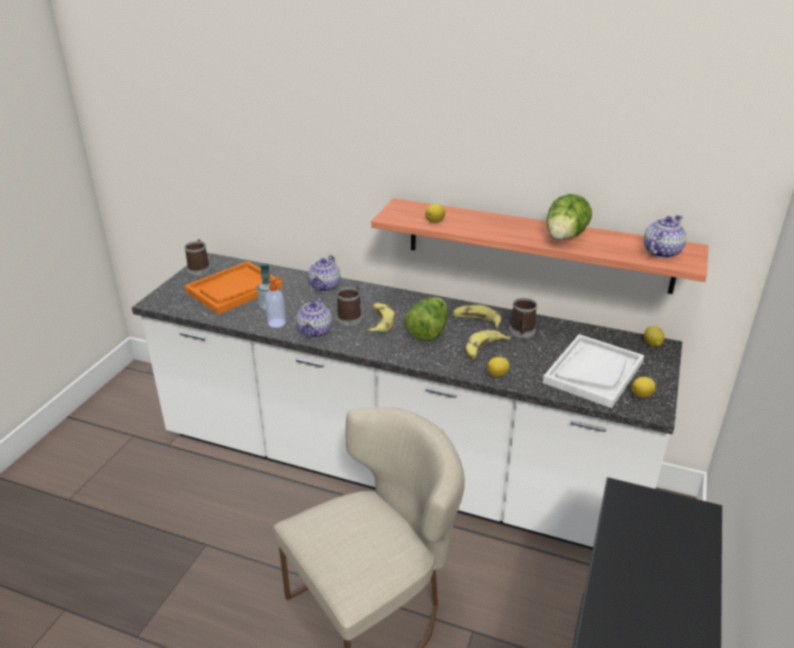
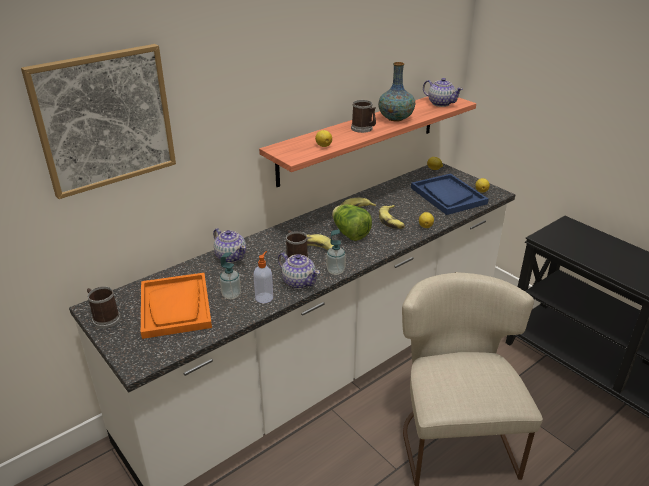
camera: 60 degrees left, 0 degrees up
(246, 110) = (105, 119): none -> picture
(351, 345) = (335, 271): none -> soap dispenser
(522, 332) = (384, 201): mug -> mug (363, 129)
(564, 238) = (395, 118): lettuce -> vase
(593, 372) = (448, 195): white tray -> blue tray
(661, 252) = (440, 103): teapot -> teapot turned 150 degrees clockwise

